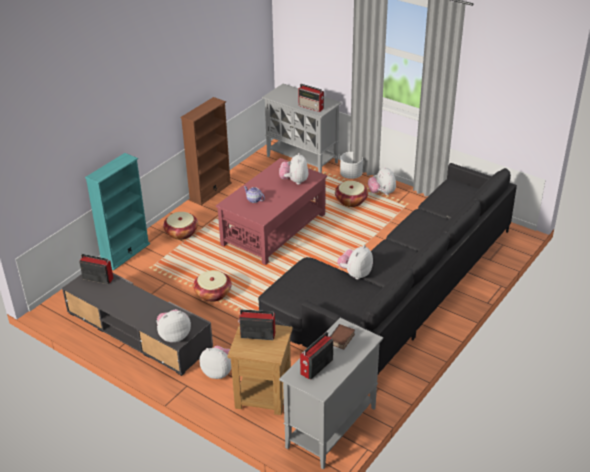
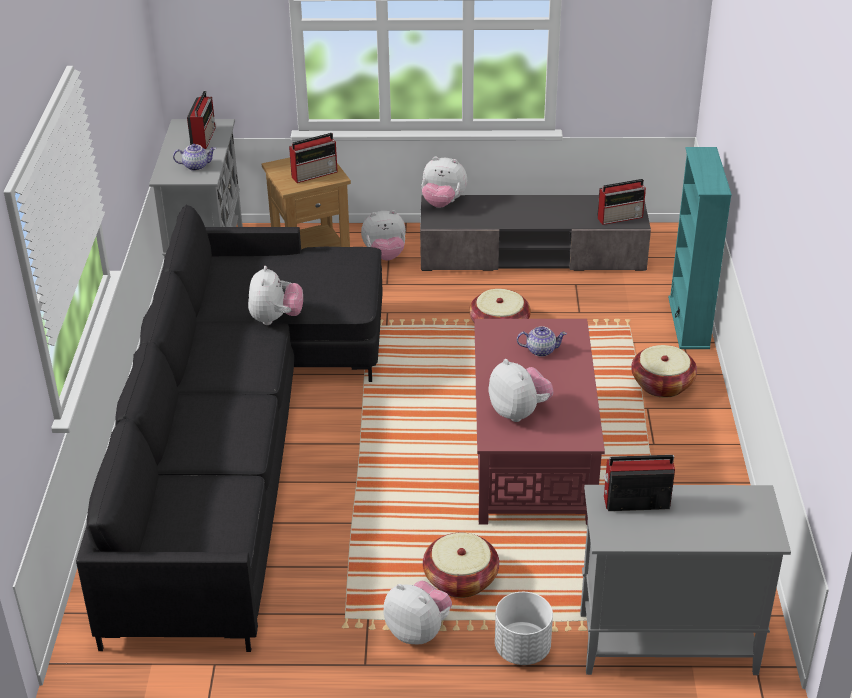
camera: 145 degrees right, 0 degrees up
(174, 336) = (443, 203): plush toy -> plush toy turned 75 degrees clockwise
(210, 191) = (728, 476): brown bookcase -> none
(341, 339) = (196, 166): book -> teapot

